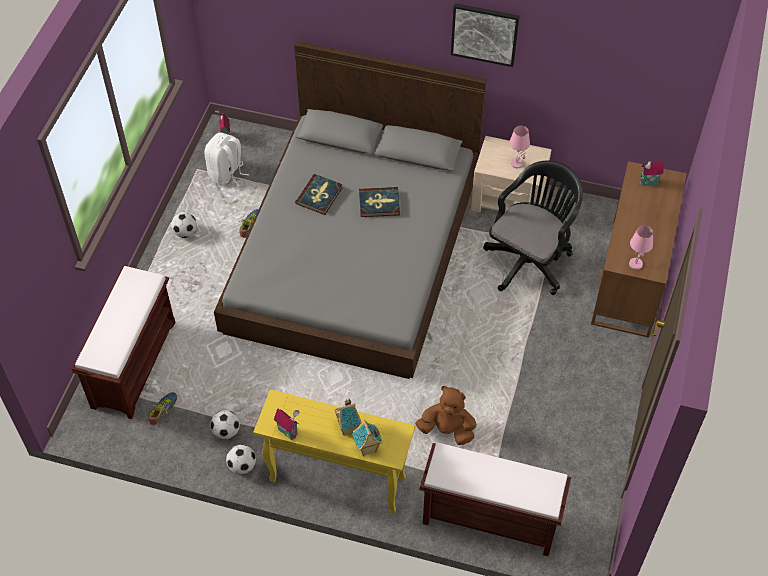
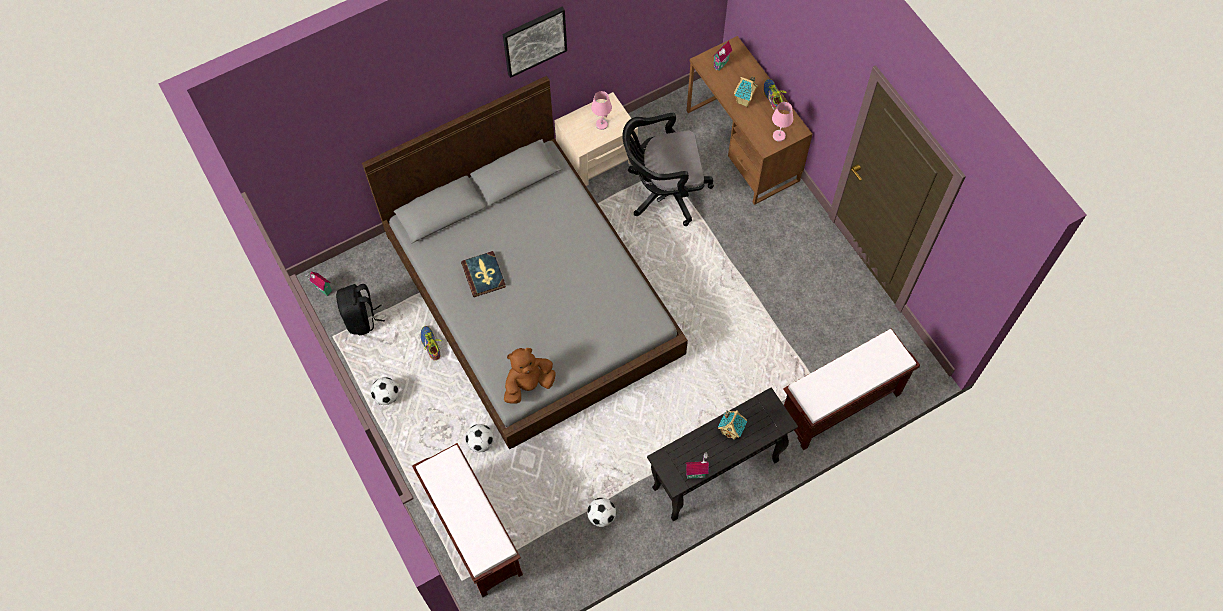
camera: 45 degrees left, 10 degrees up
(163, 410) = (537, 545): shoe -> shoe (772, 97)
(227, 174) = (362, 319): white backpack -> black backpack
(242, 466) = (642, 529): football -> football (481, 442)
(336, 479) = (715, 475): yellow console table -> black console table
(367, 449) = (760, 434): toy house -> toy house (744, 101)
(379, 203) = (535, 242): book -> none
(447, 430) = (746, 369): brown plush toy -> brown plush toy (528, 384)
(530, 259) = (663, 191): black office chair -> black office chair turned 90 degrees counterclockwise

